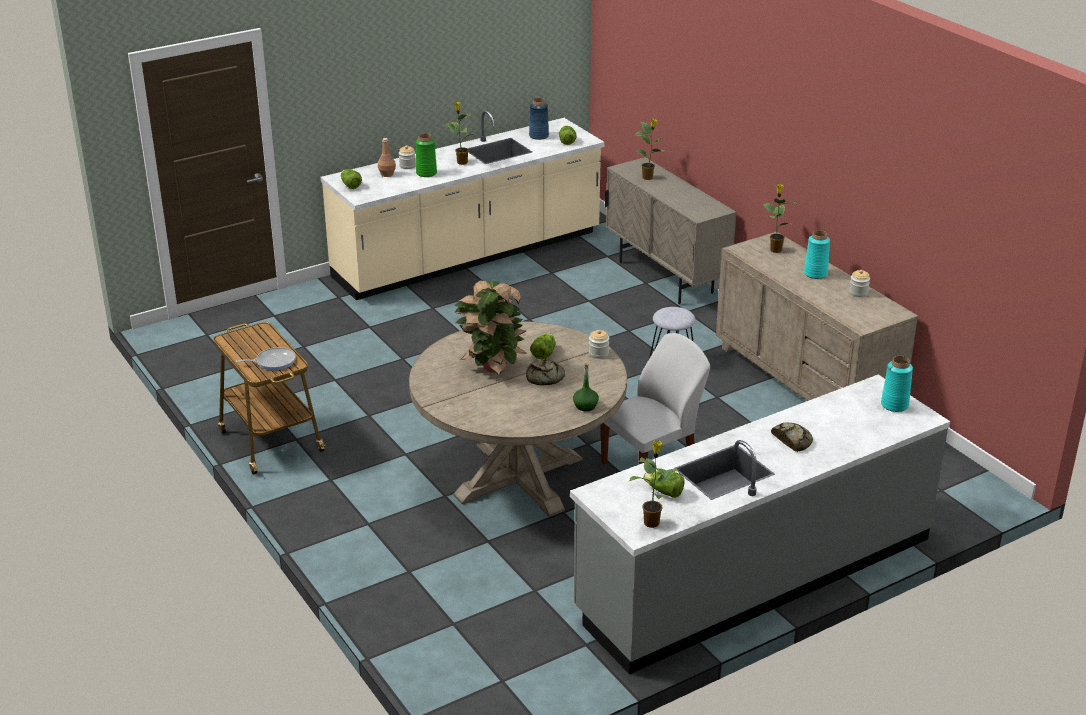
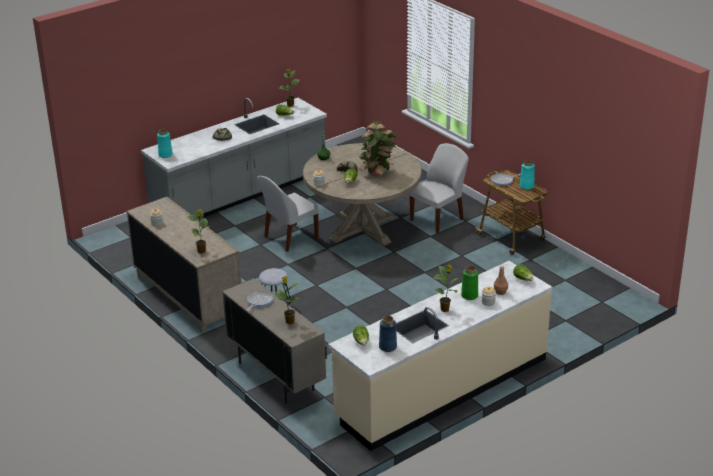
camera: 175 degrees right, 0 degrees up
(378, 486) = (438, 219): none -> white chair
(687, 198) = (259, 301): none -> frying pan
(815, 274) = (180, 234): turquoise vase -> turquoise vase (527, 186)

